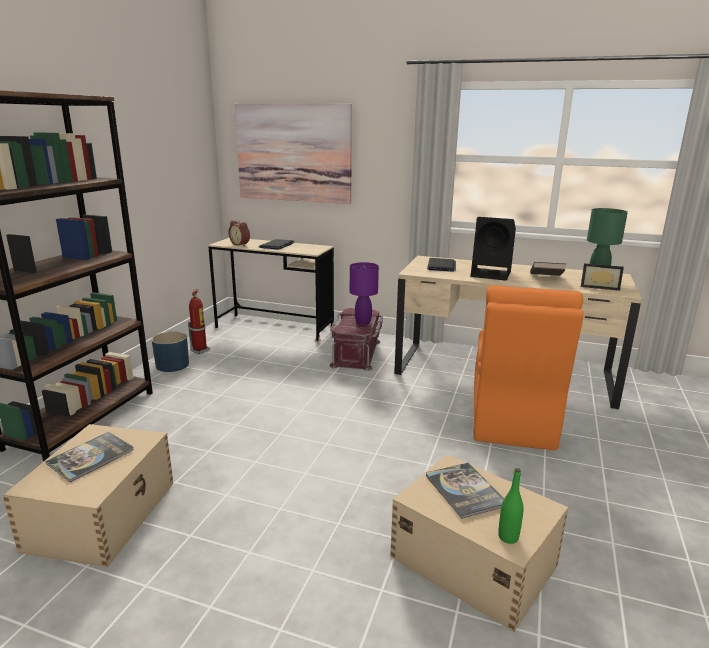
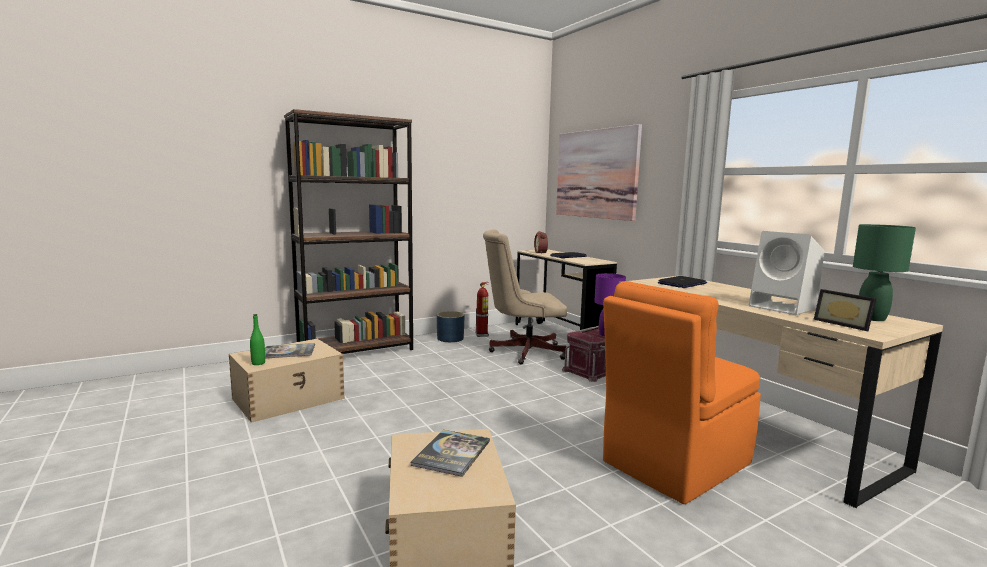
camera: 40 degrees right, 10 degrees down
(269, 358) = (522, 352): none -> beige office chair
(492, 274) = (723, 295): black speaker -> none
(508, 537) = (419, 493): green bottle -> green bottle (258, 363)
(545, 278) = (784, 308): brown book -> white speaker

